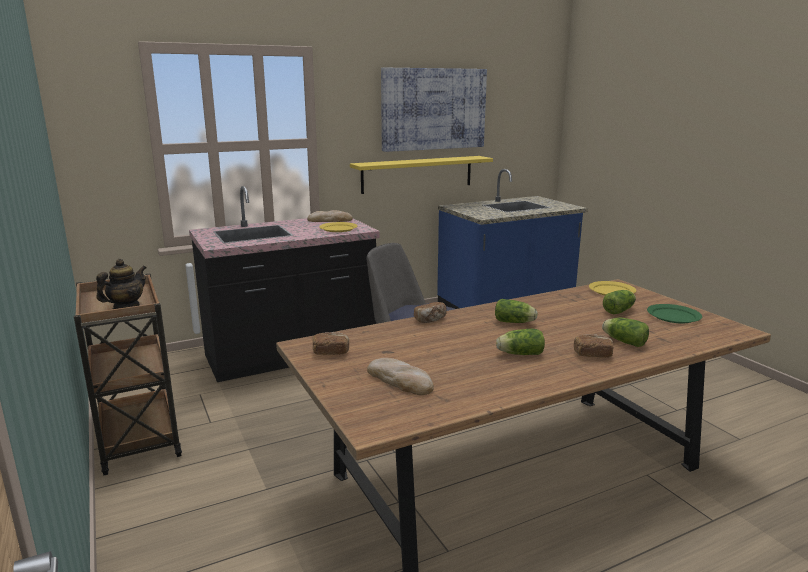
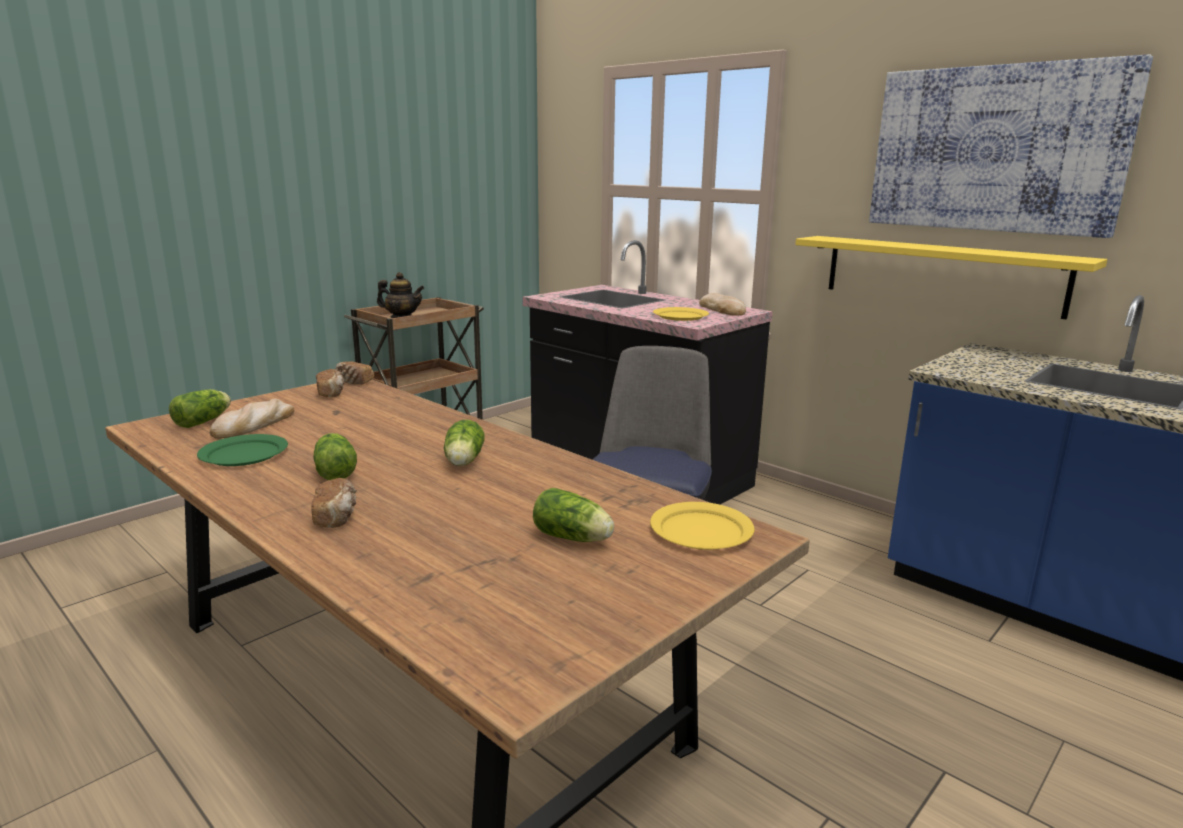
camera: 70 degrees right, 0 degrees up
(430, 320) = (450, 419): bread -> bread (354, 382)
(623, 341) = (402, 540): lettuce -> lettuce (205, 421)
(673, 316) = (575, 596): green plate -> green plate (243, 454)

